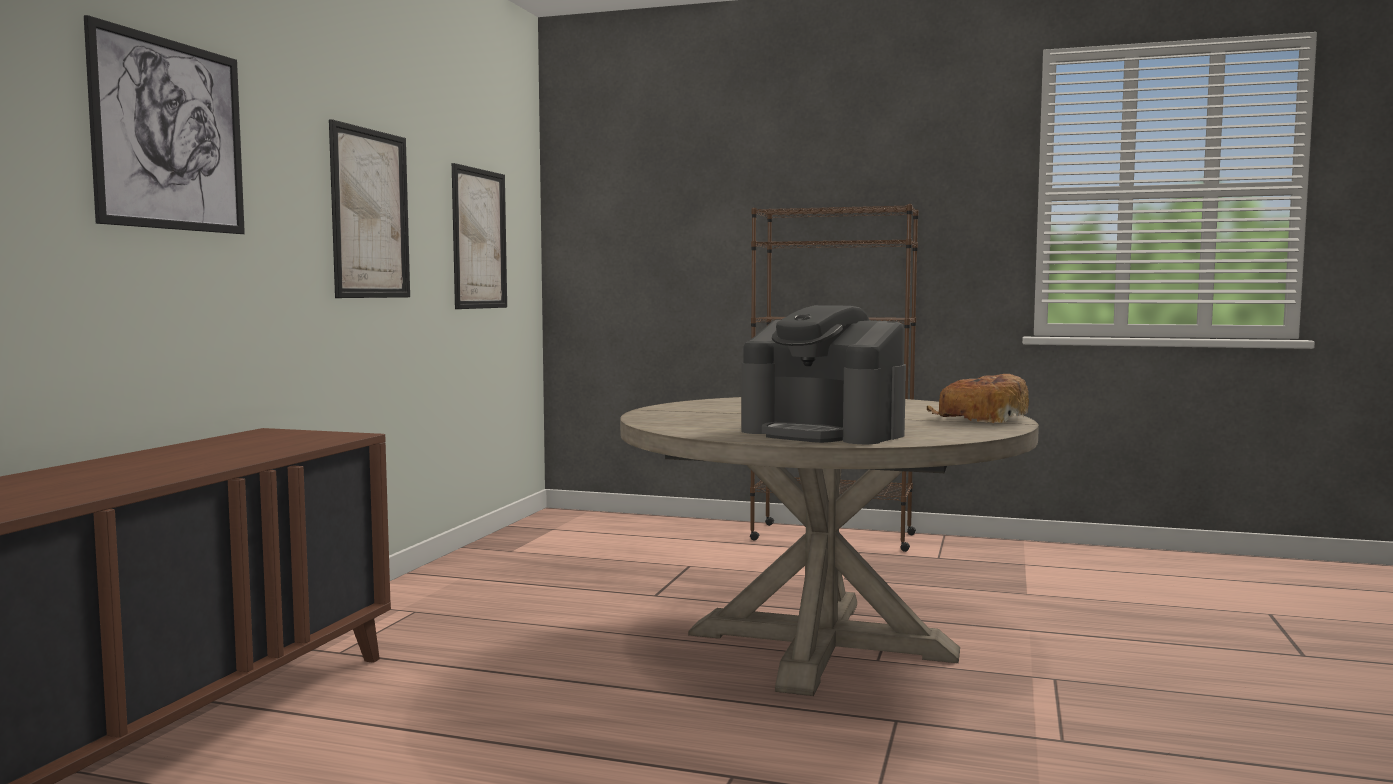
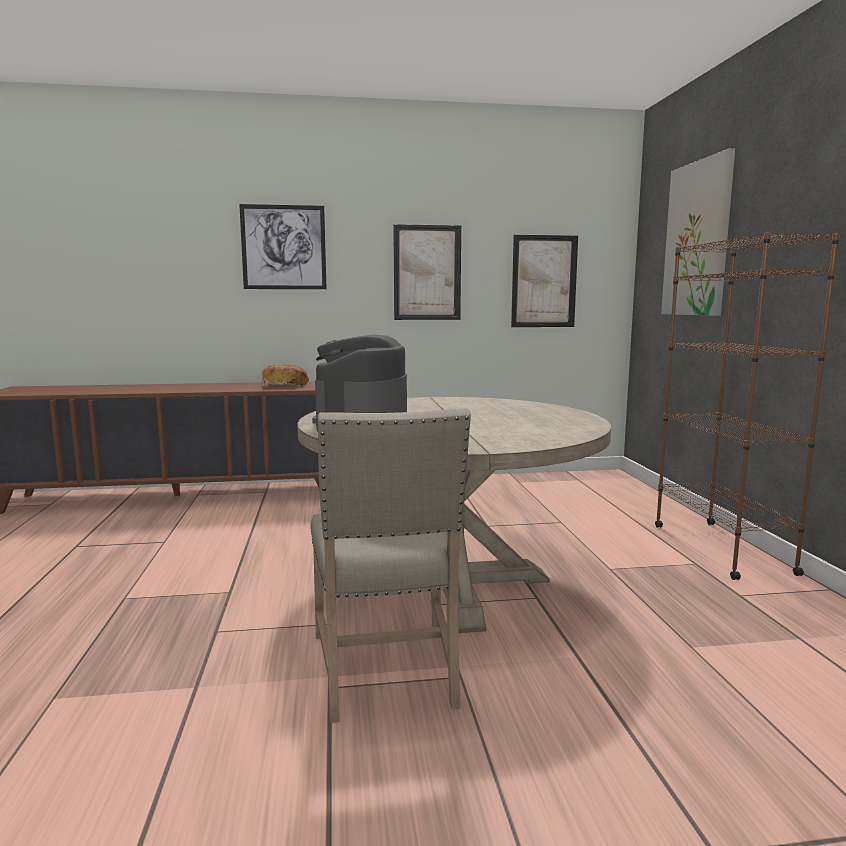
camera: 65 degrees right, 5 degrees up
(686, 198) = (697, 239): none -> picture
(980, 419) = (495, 441): bread -> bread (284, 385)
(1033, 707) = (387, 671): none -> beige chair

